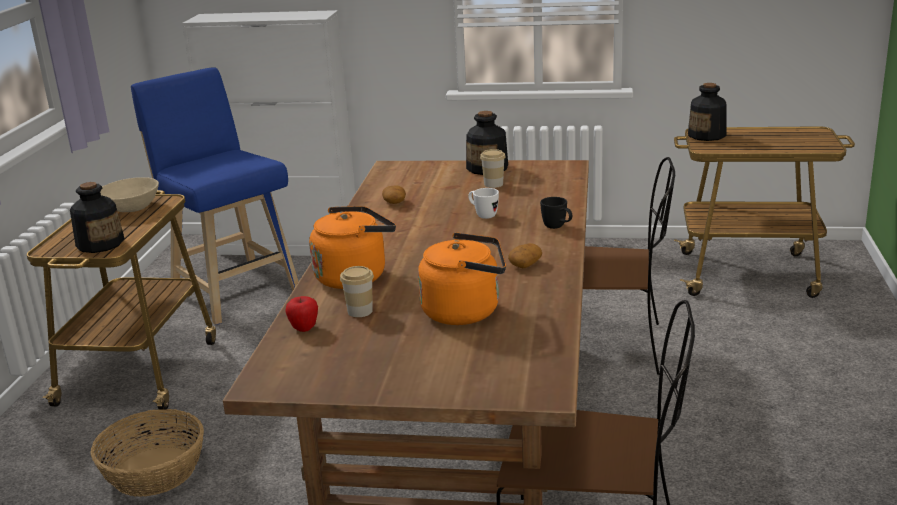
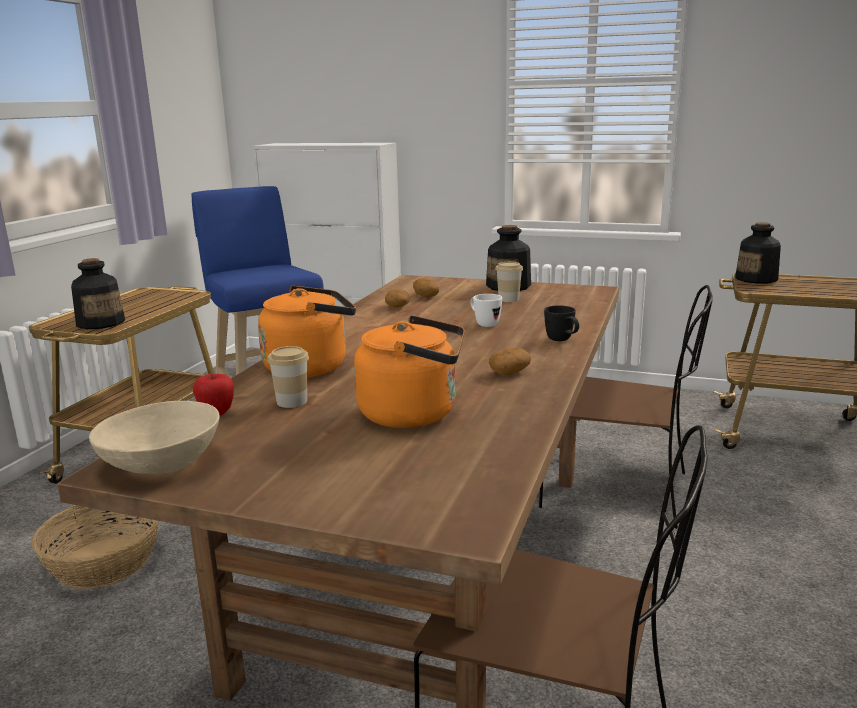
camera: 10 degrees right, 5 degrees down
(131, 208) = (156, 298): beige bowl -> beige bowl (163, 463)
(414, 186) = (425, 296): none -> potato

